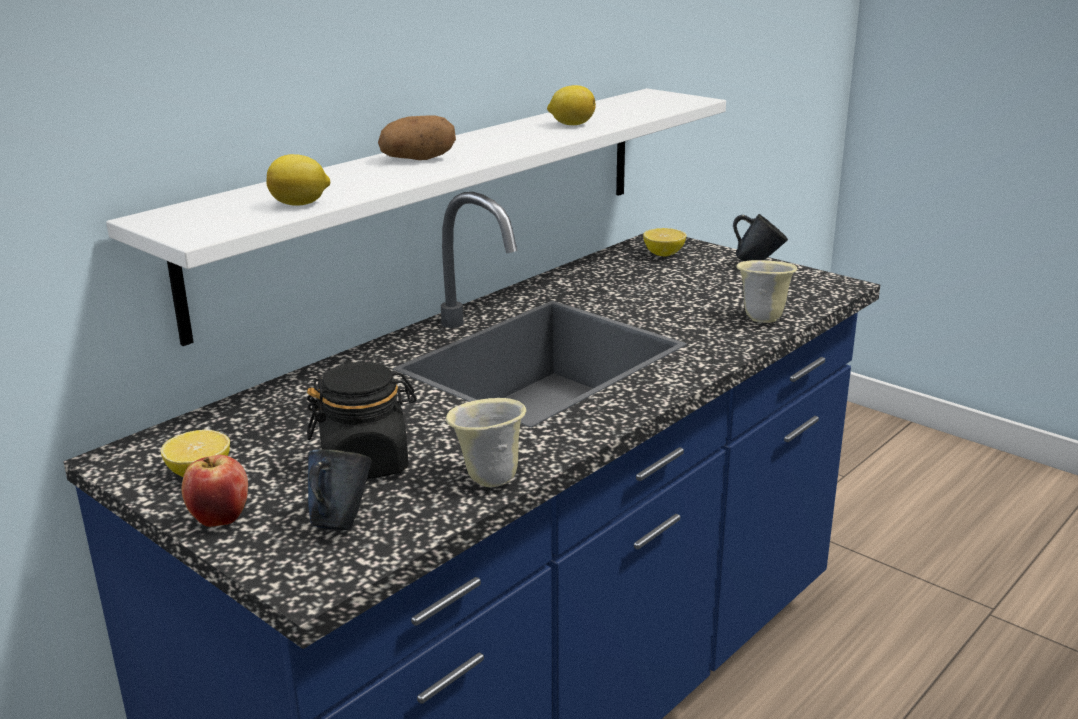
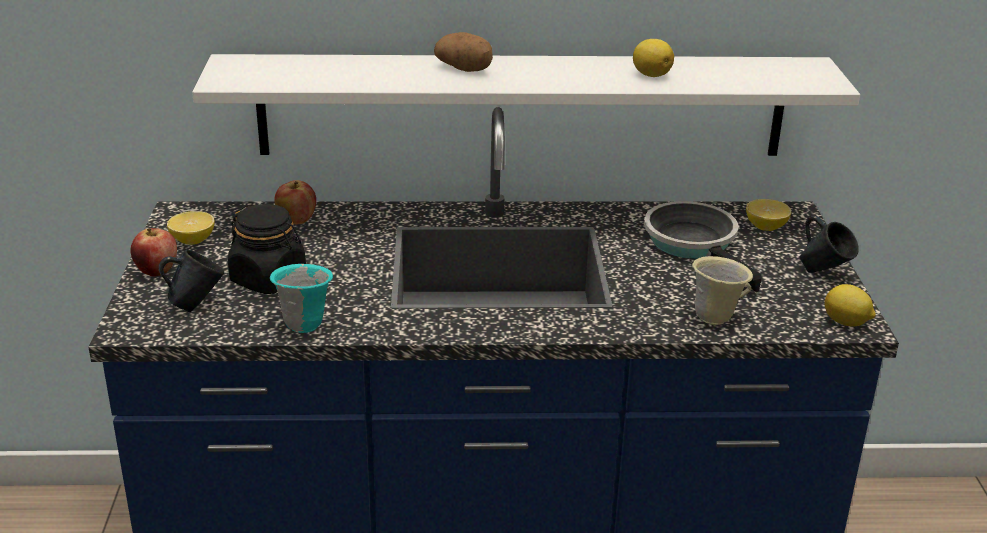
camera: 45 degrees right, 5 degrees up
(279, 405) = (296, 220): none -> apple
(300, 204) = (315, 80): lemon -> lemon (846, 323)
(488, 478) = (305, 325): beige mug -> turquoise mug
(646, 282) = (695, 245): none -> frying pan

